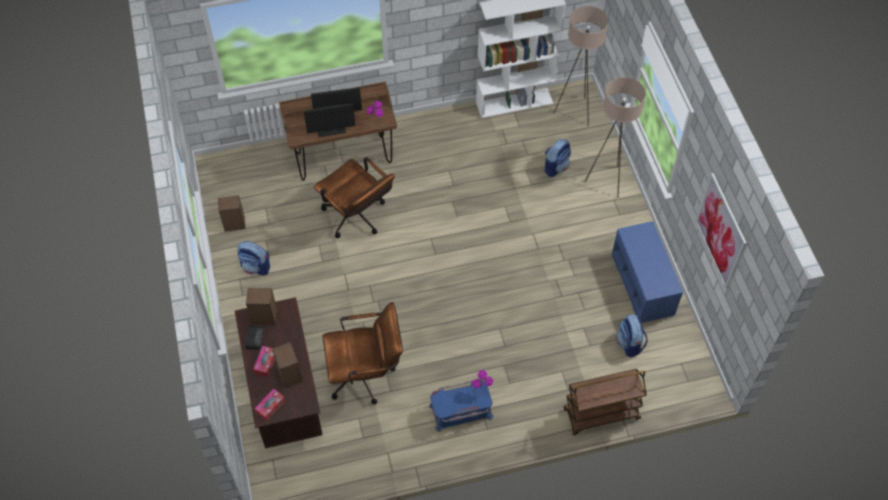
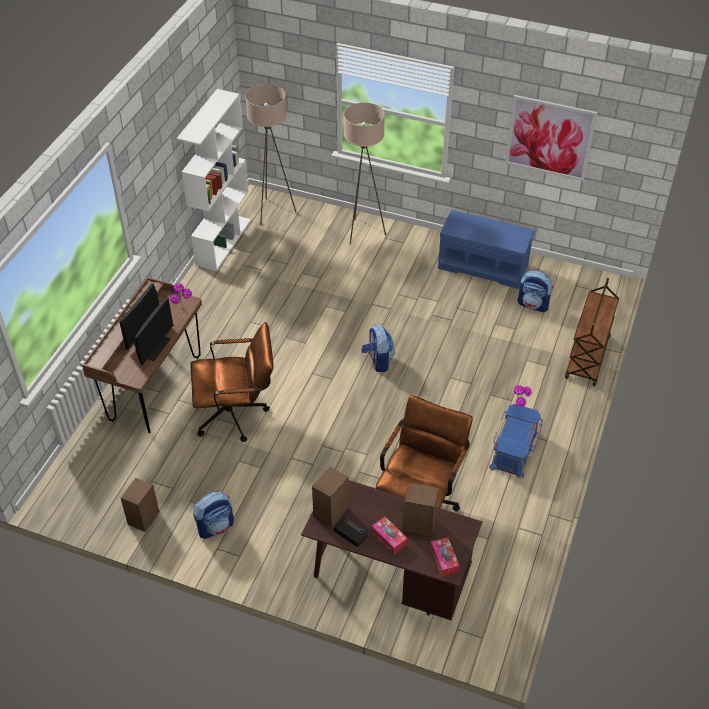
camera: 55 degrees left, 10 degrees down
(555, 167) = (317, 253): backpack -> backpack (378, 361)

